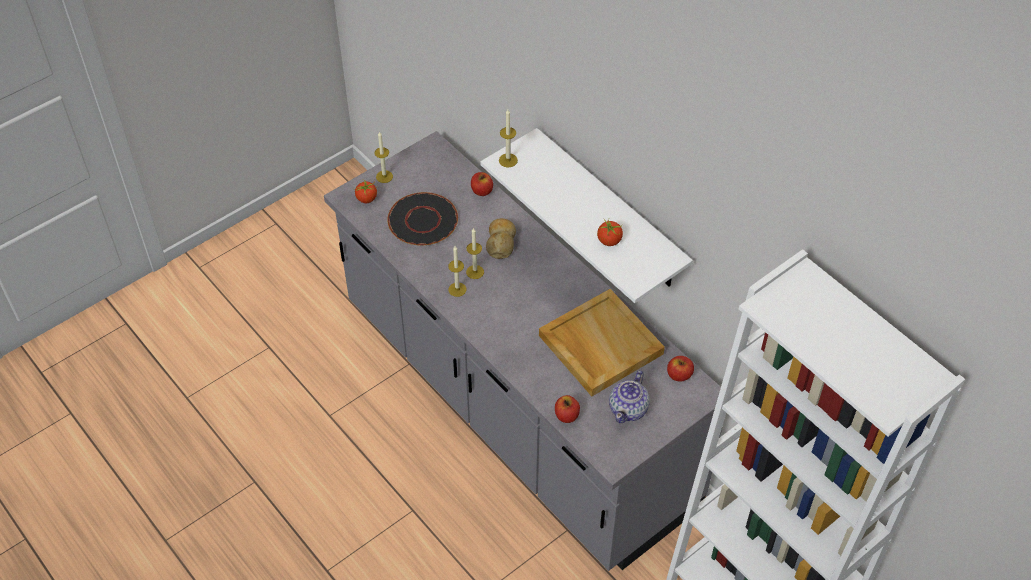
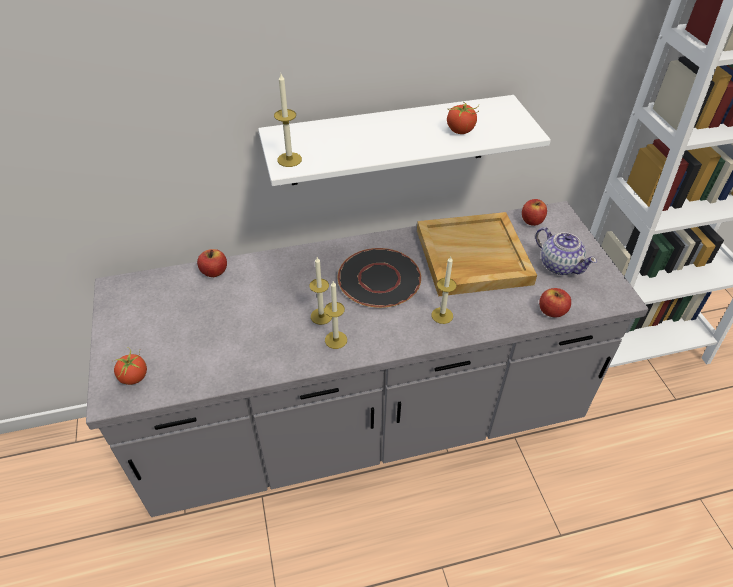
camera: 65 degrees left, 5 degrees down
(384, 176) = (116, 347): candle -> candle (442, 315)
(423, 220) = (214, 335): black plate -> black plate (379, 279)
(501, 242) = (295, 281): bread -> none

